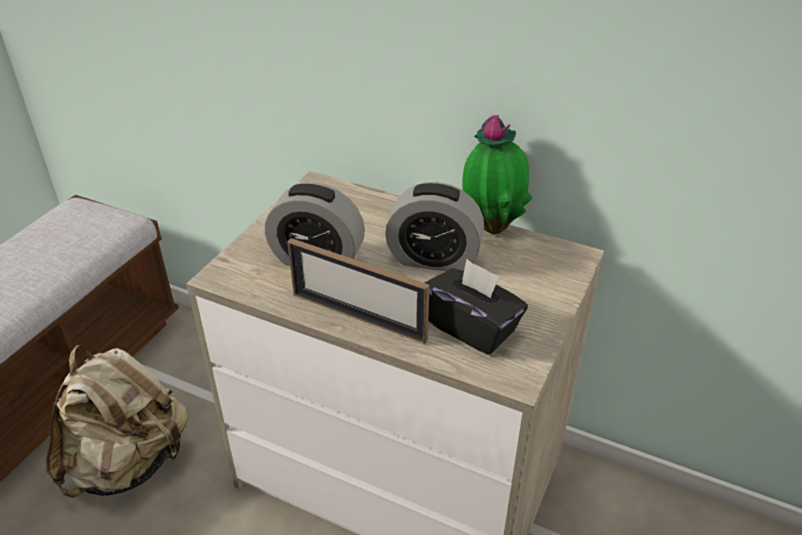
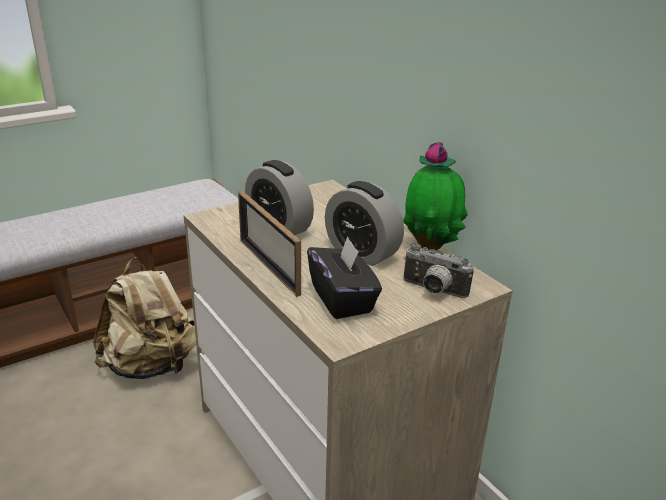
camera: 30 degrees right, 10 degrees down
(541, 280) = (432, 291): none -> camera

